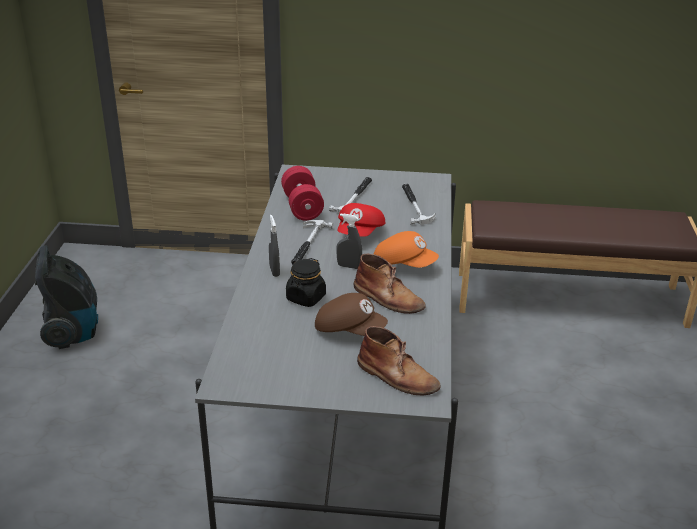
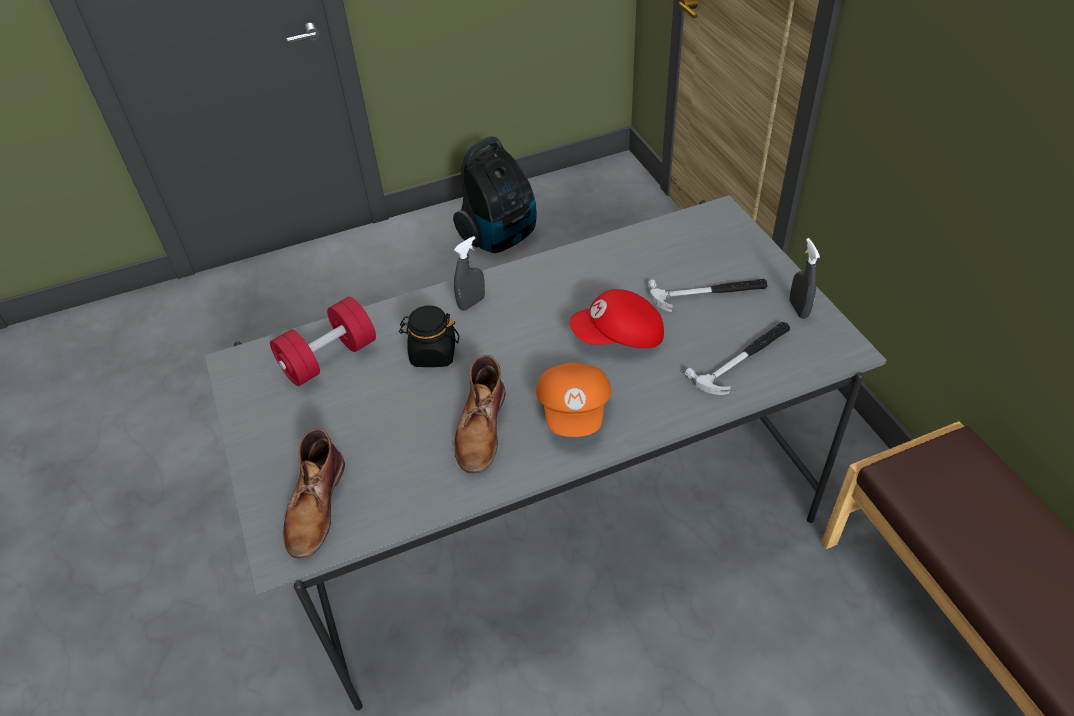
camera: 65 degrees right, 15 degrees up
(302, 207) = (638, 259): red dumbbell -> red dumbbell (329, 358)
(307, 244) = (552, 303): hammer -> none
(349, 266) = (530, 360): grey spray bottle -> grey spray bottle (798, 309)
(350, 330) = (389, 420): brown cap -> none

